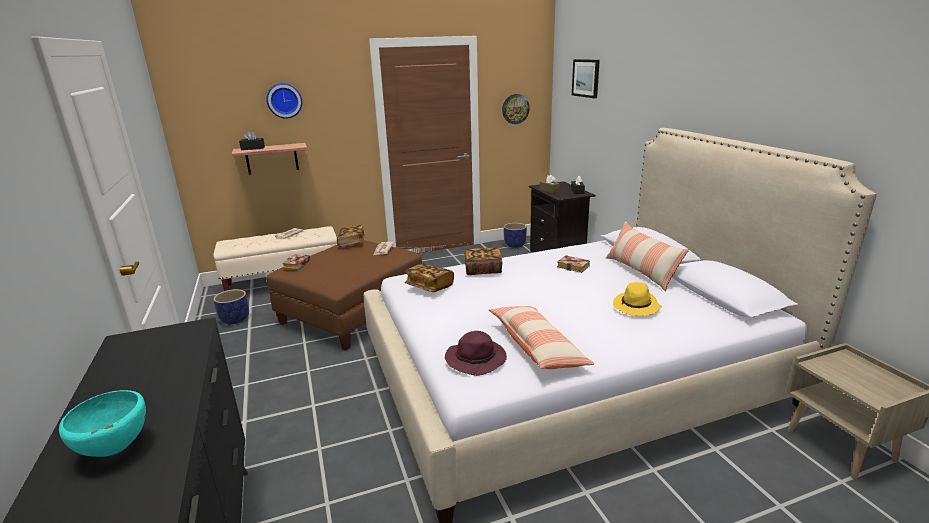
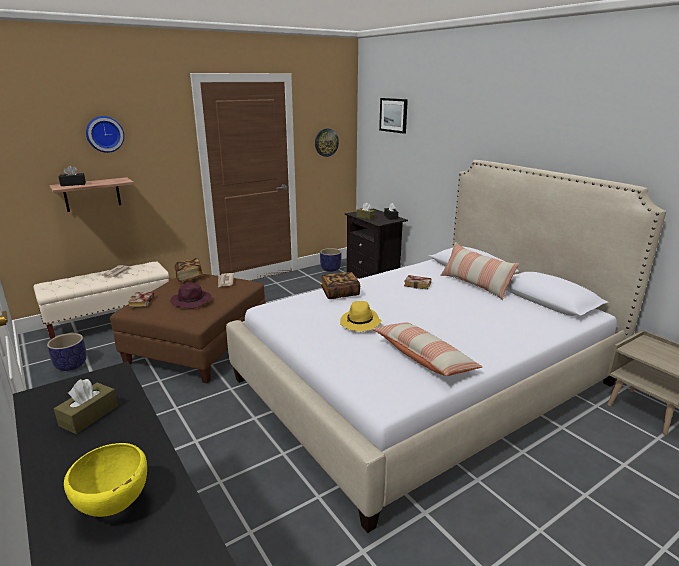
camera: 15 degrees left, 0 degrees up
(115, 450) = (115, 507): turquoise bowl -> yellow bowl
(150, 363) = (89, 416): none -> brown tissue box
(429, 286) = (299, 313): book -> none
(477, 359) = (378, 375): purple hat -> purple hat (192, 301)
(636, 307) = (487, 315): yellow hat -> yellow hat (360, 323)

